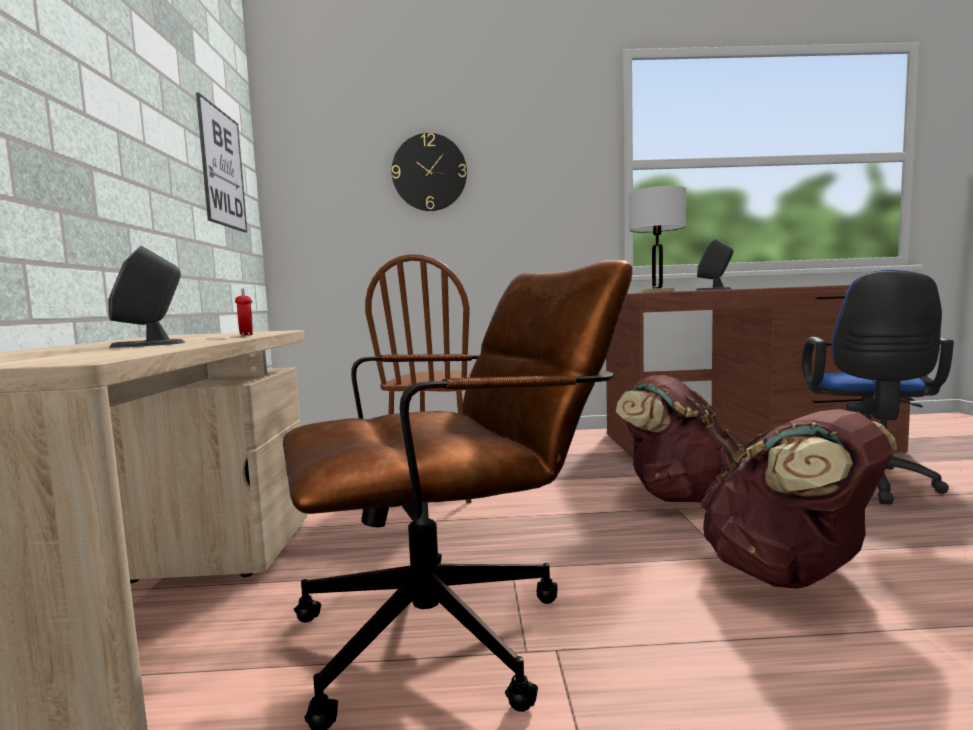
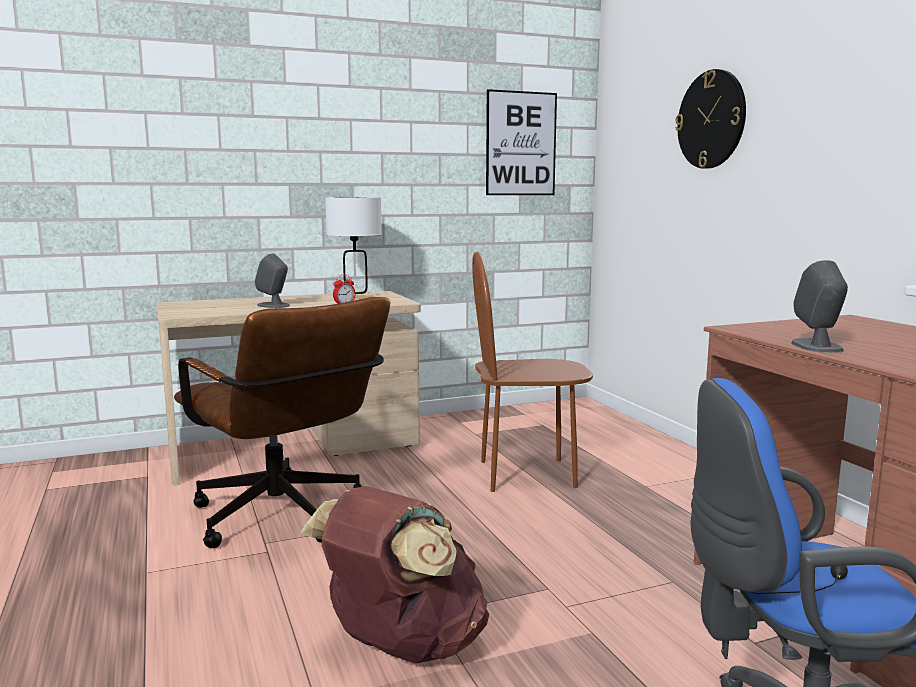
camera: 70 degrees right, 5 degrees up
(657, 292) = (793, 329): white table lamp -> white table lamp (356, 297)
(677, 495) = (591, 589): brown backpack -> none

